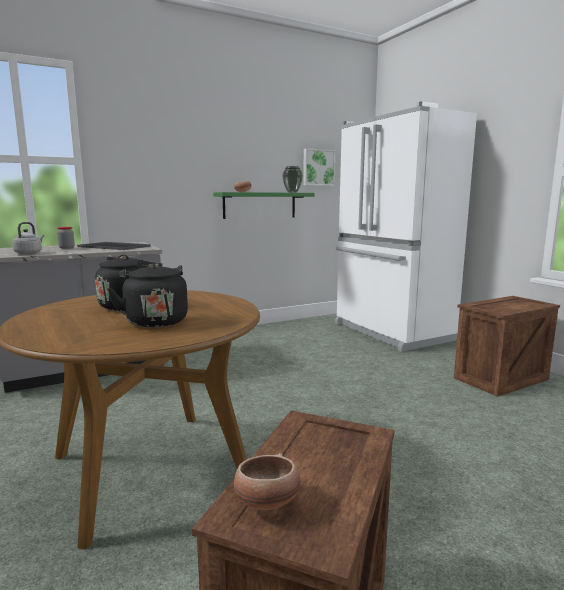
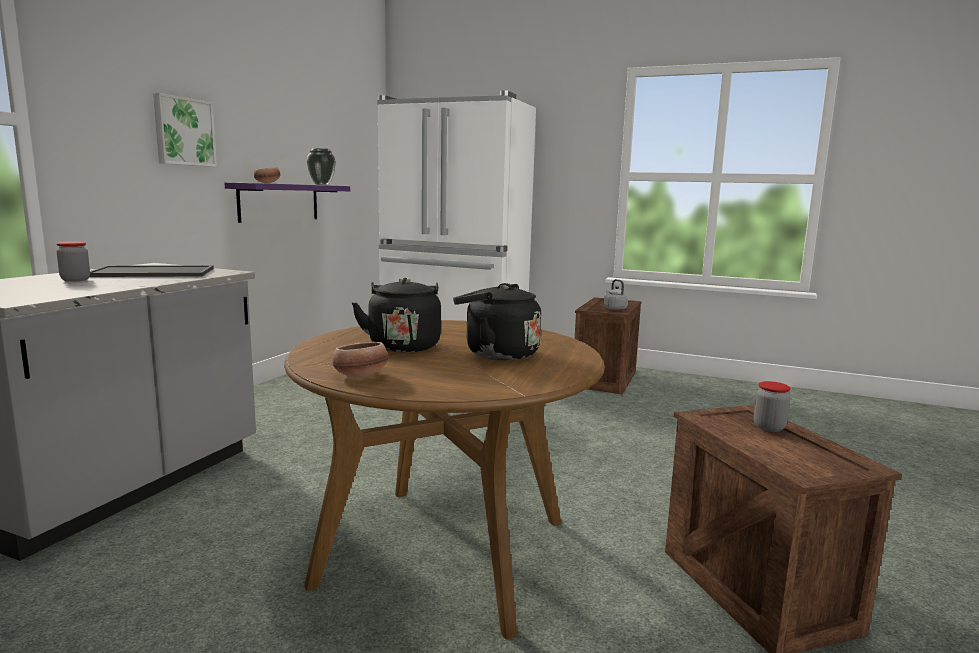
camera: 40 degrees left, 0 degrees up
(29, 253) = (56, 292): grey kettle -> grey kettle (614, 308)
(259, 205) = (279, 202): green shelf -> purple shelf
(266, 502) = (799, 461): bowl -> bowl (361, 376)
(318, 167) = (337, 151): picture -> picture (183, 131)
(339, 456) = (769, 427): none -> jar

